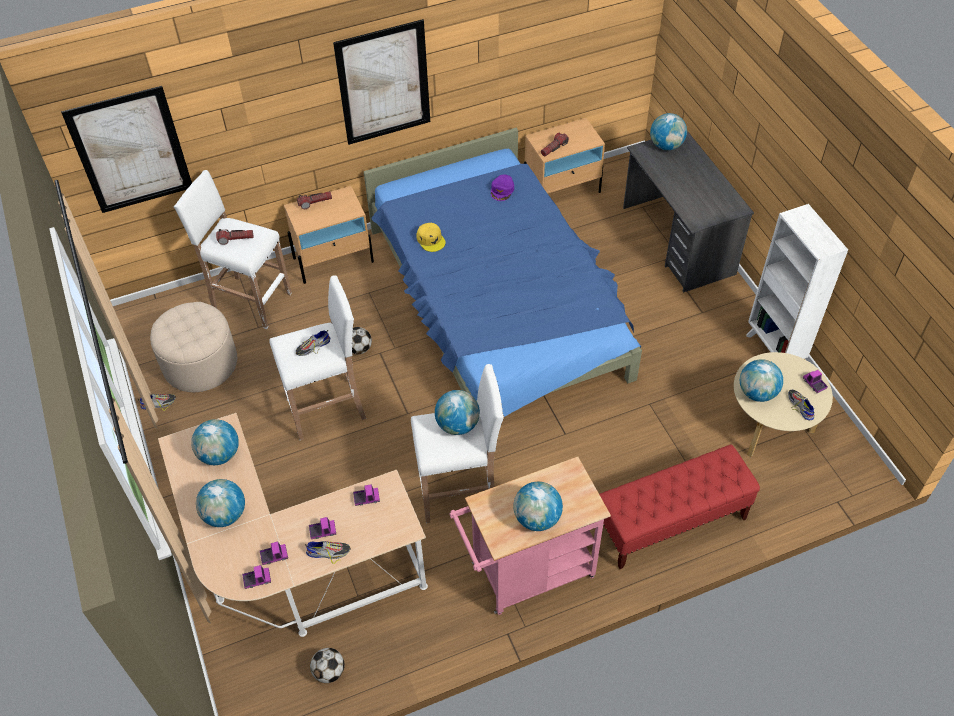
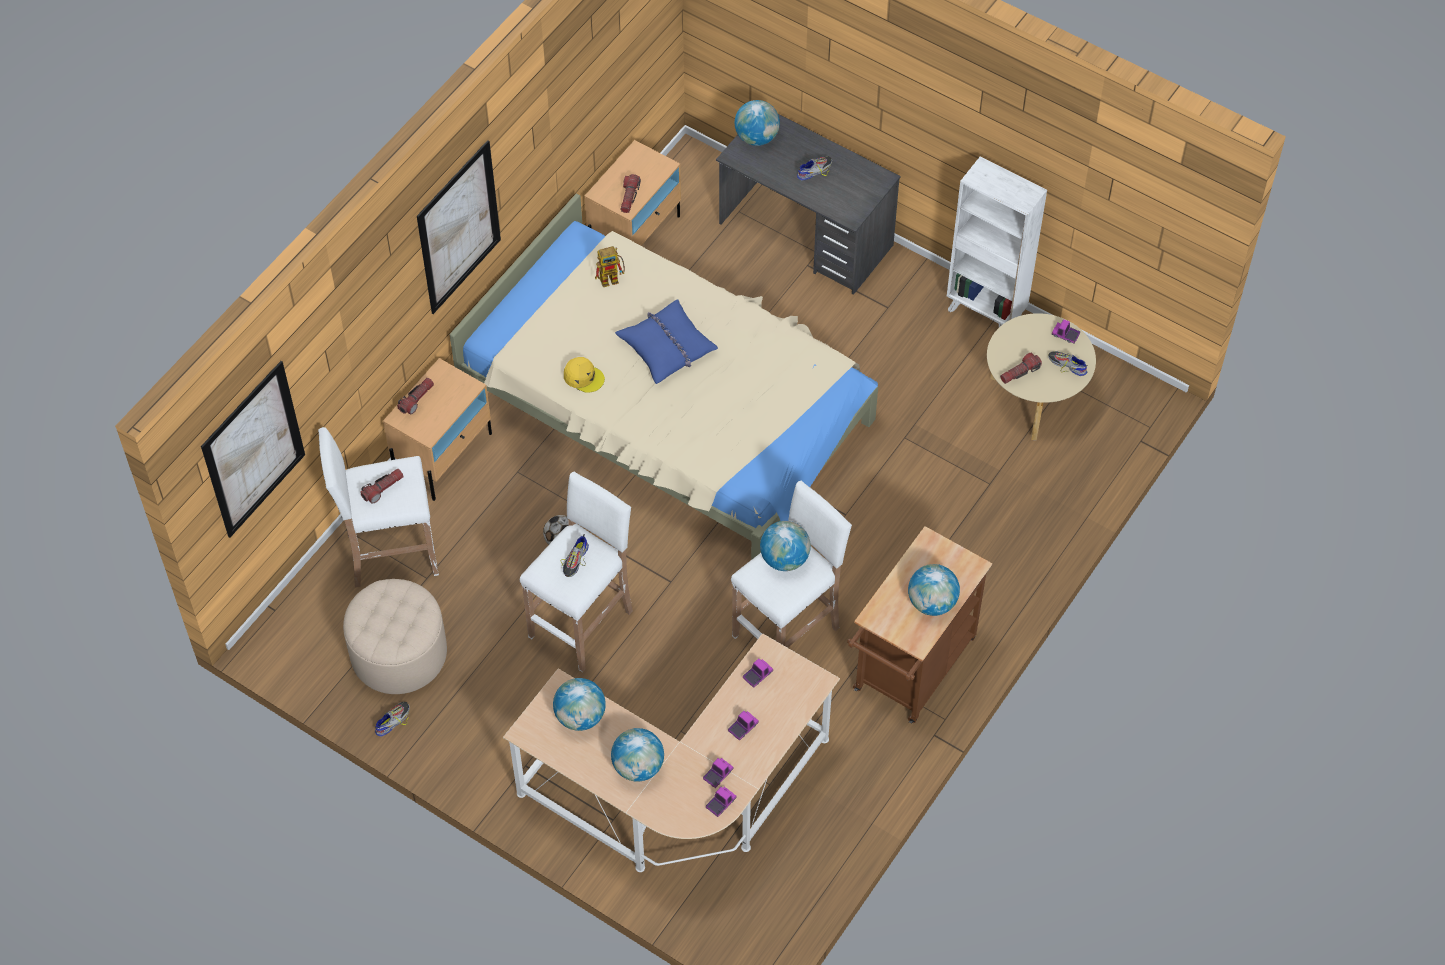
camera: 35 degrees left, 5 degrees up
(329, 551) = (764, 741): shoe -> shoe (814, 170)
(329, 671) = (799, 865): football -> none
(497, 304) = (669, 410): blue bed -> beige bed
(502, 190) = (612, 278): purple cap -> toy robot
(502, 248) = (667, 347): none -> blue pillow
(526, 574) = (910, 671): pink cart -> brown cart
(670, 523) = (1006, 547): red bench -> none
(757, 393) = (1020, 372): globe -> flashlight

